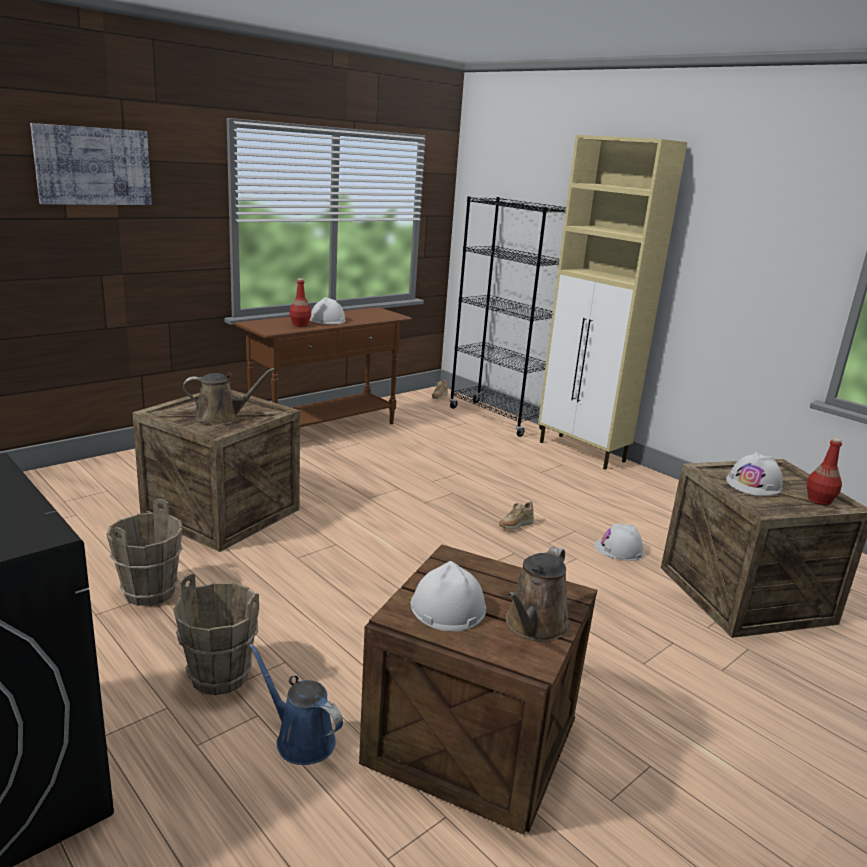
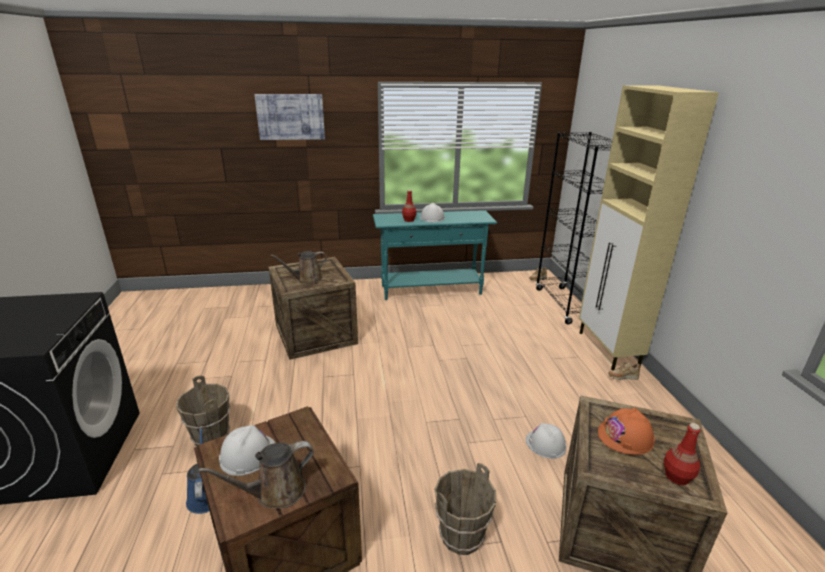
camera: 35 degrees right, 5 degrees up
(150, 592) = (234, 374): brown bucket -> brown bucket (462, 537)
(221, 417) = (306, 279): brown watering can -> brown watering can turned 135 degrees clockwise
(325, 430) = (431, 290): brown console table -> turquoise console table
(515, 526) = (483, 397): beige shoe -> beige shoe (622, 378)
(754, 484) = (625, 437): white hard hat -> orange hard hat

